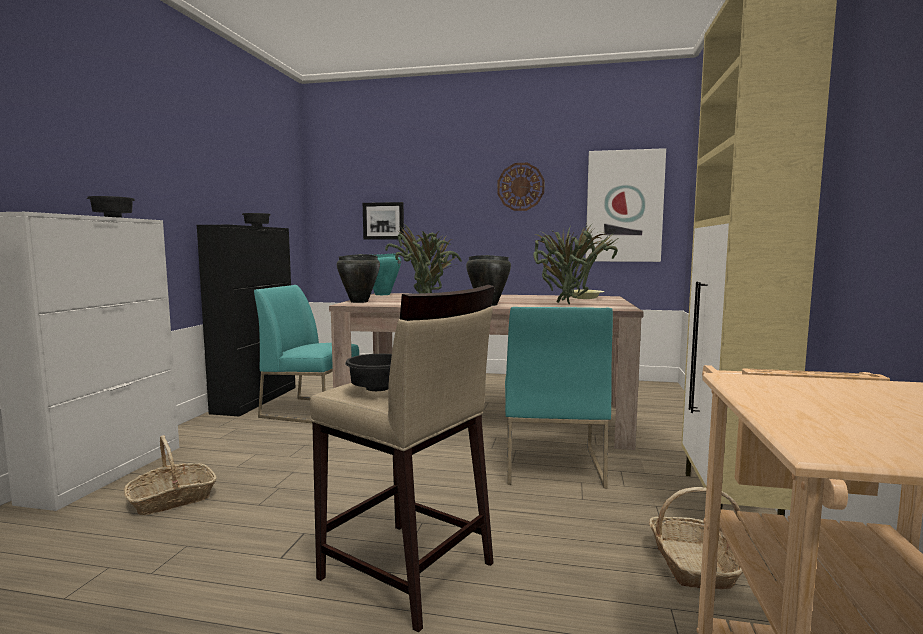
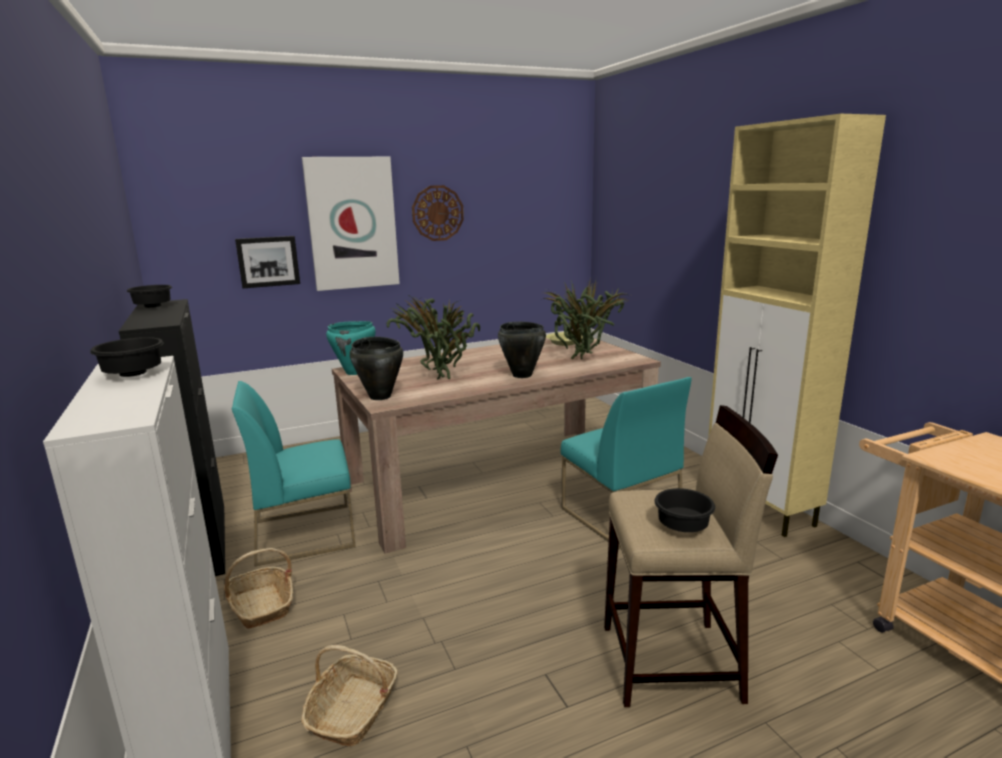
camera: 35 degrees left, 10 degrees up
(624, 206) = (539, 231): picture -> picture (352, 223)
(693, 564) = (802, 566): basket -> basket (261, 606)

